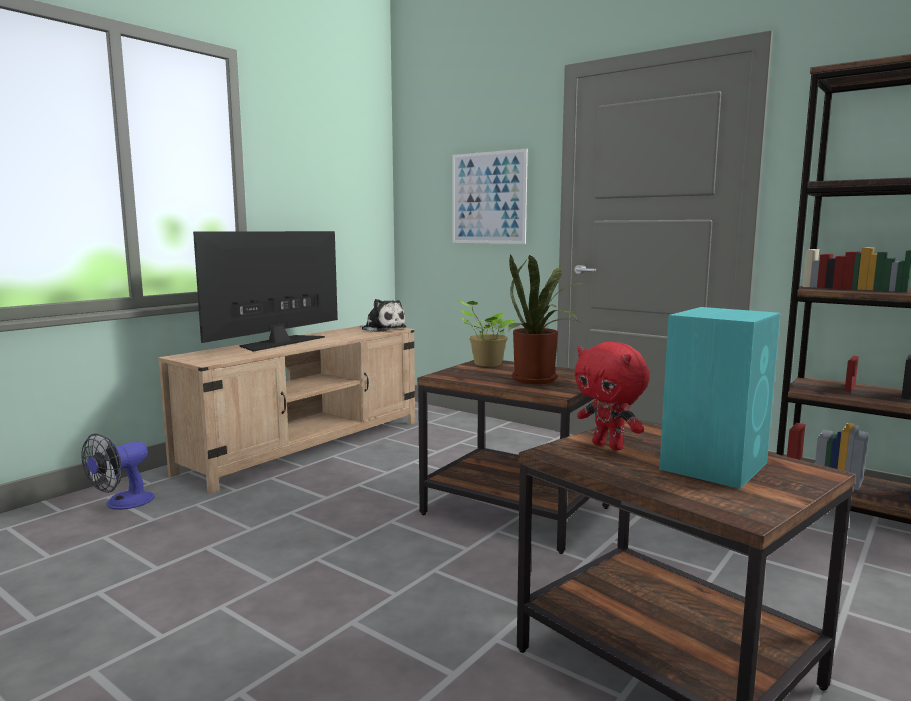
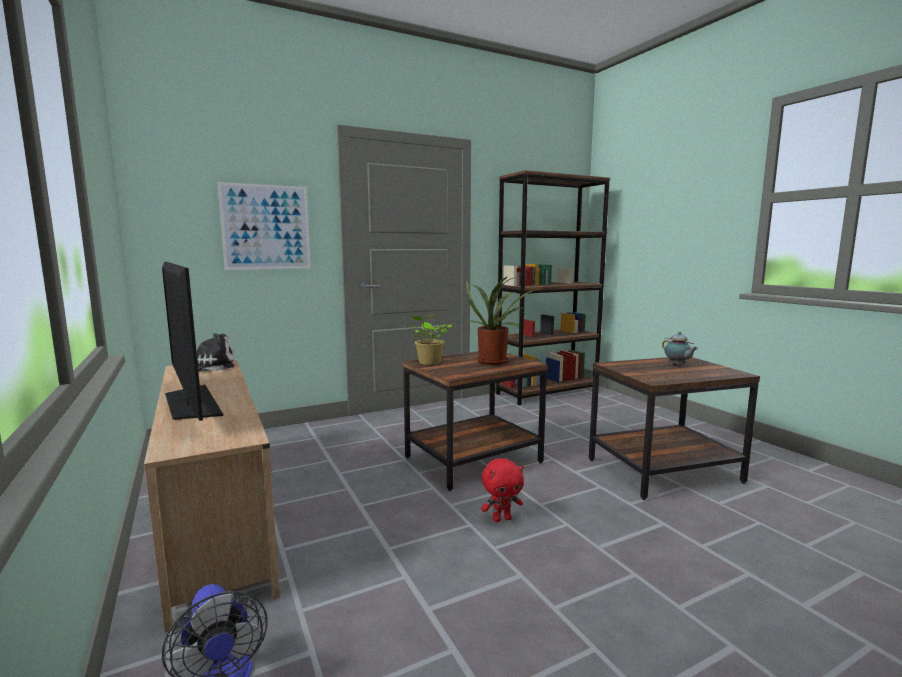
camera: 65 degrees left, 0 degrees up
(609, 446) = (645, 372): red plush toy -> red plush toy (502, 519)
(714, 465) = (677, 366): turquoise speaker -> teapot

